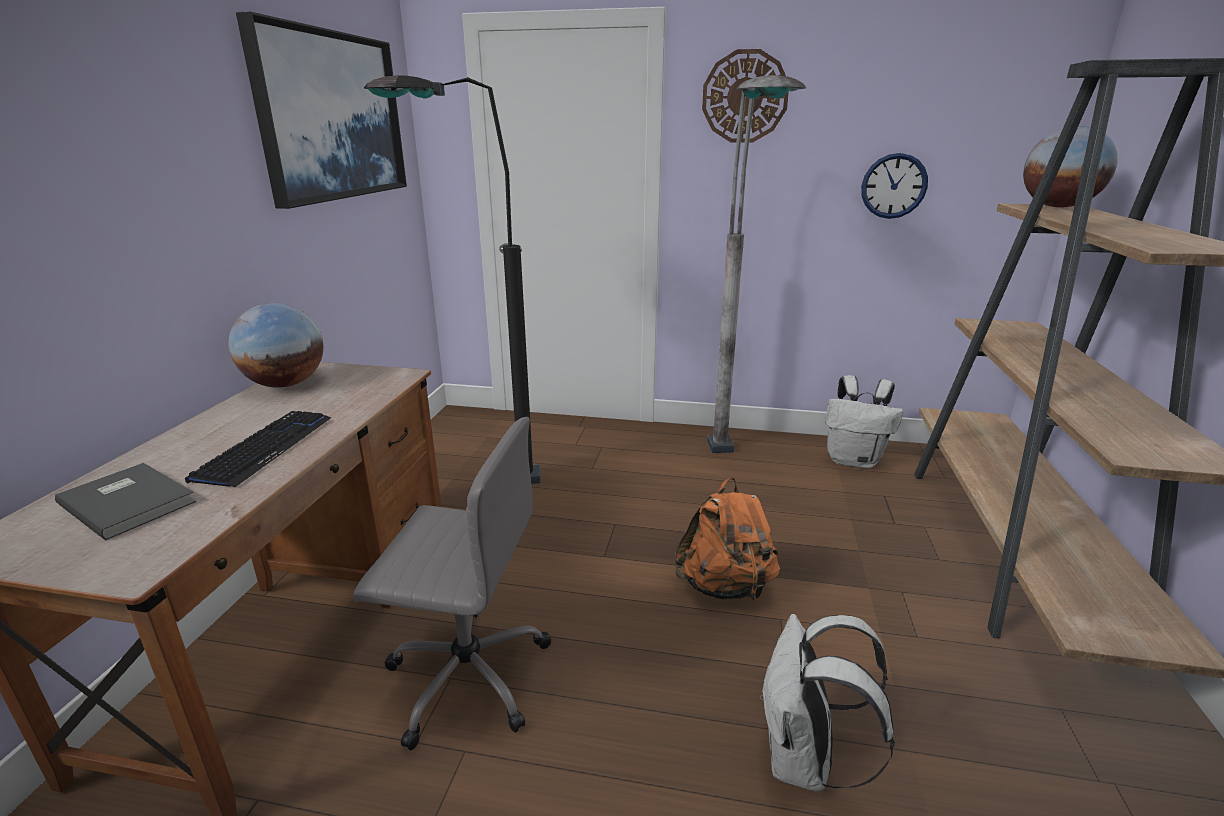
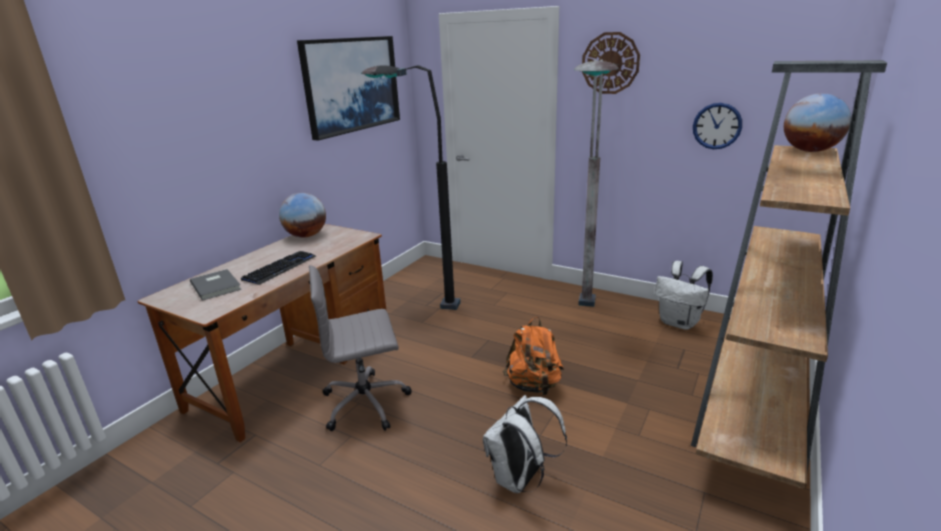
camera: 20 degrees right, 0 degrees up
(466, 675) = (367, 403): grey office chair -> grey office chair turned 135 degrees clockwise

